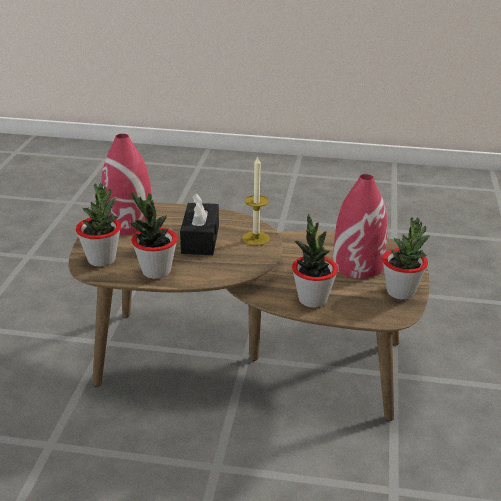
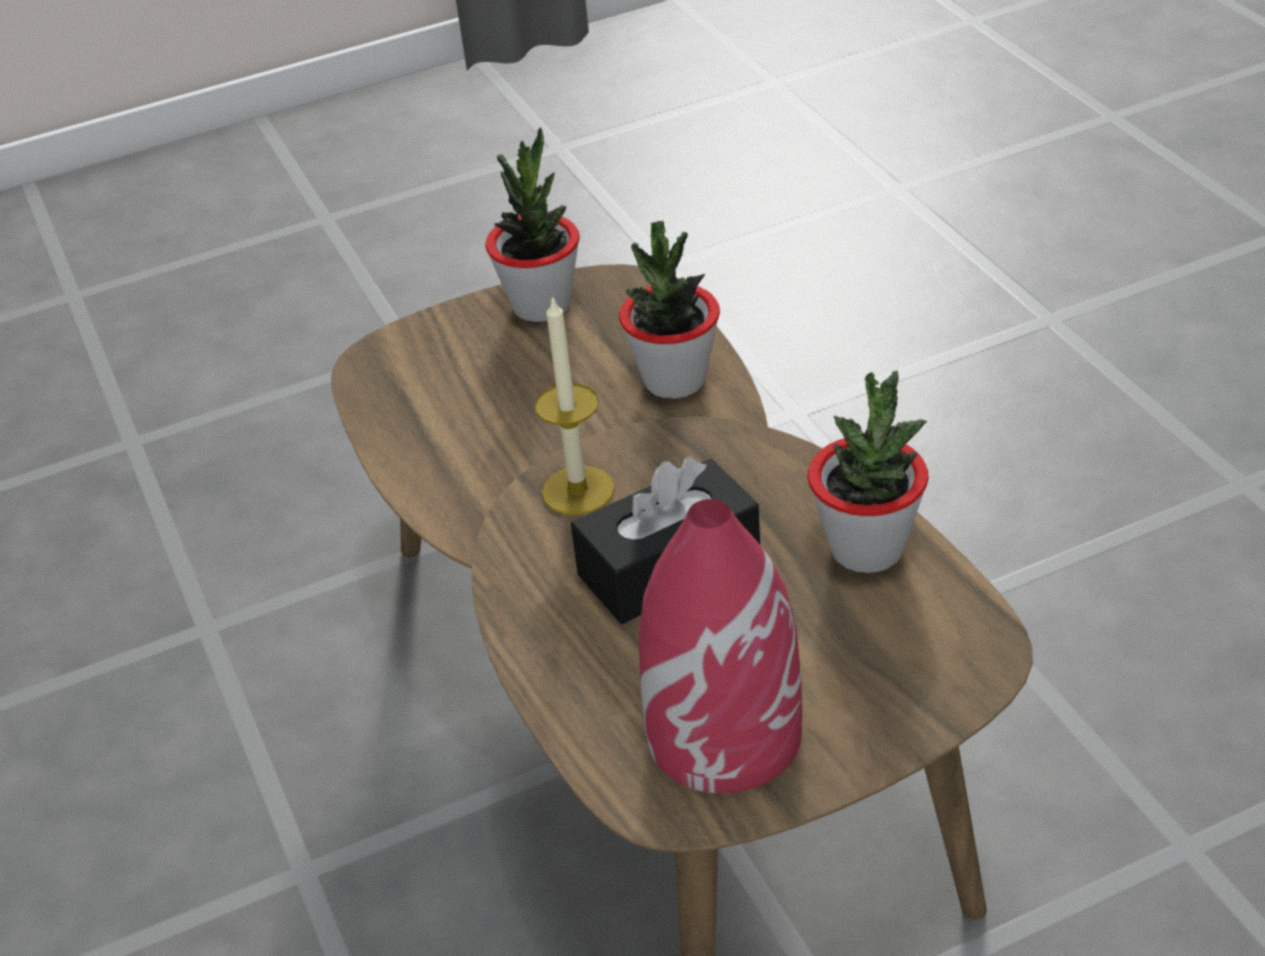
camera: 120 degrees left, 10 degrees up
(102, 259) = (924, 661): potted plant -> none
(357, 265) = (490, 384): red vase -> none

